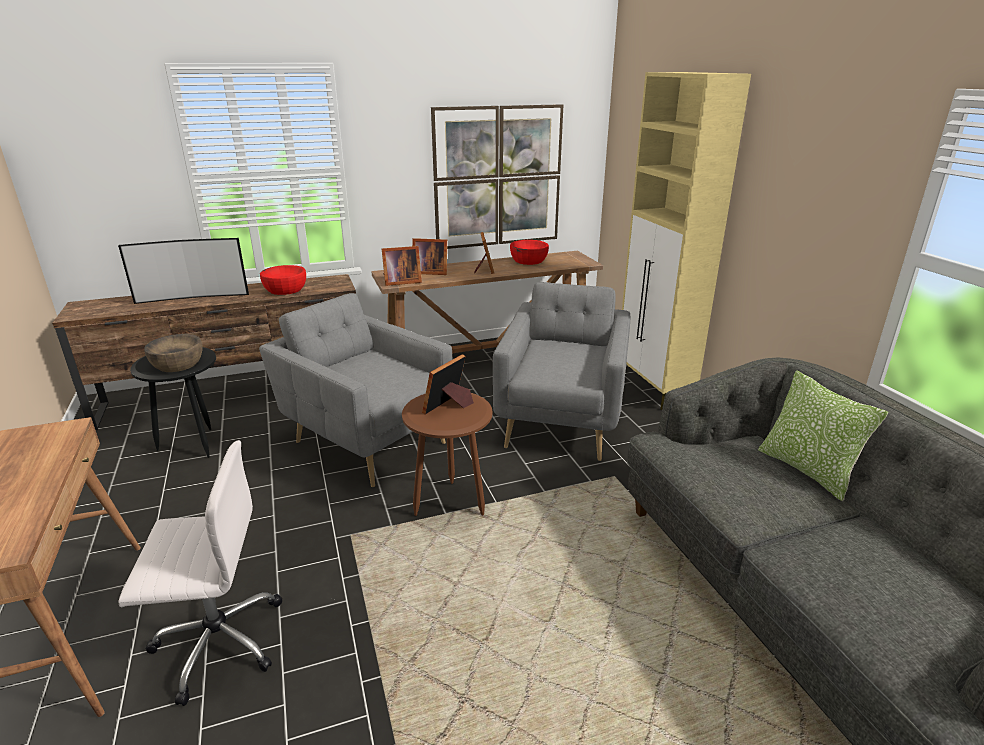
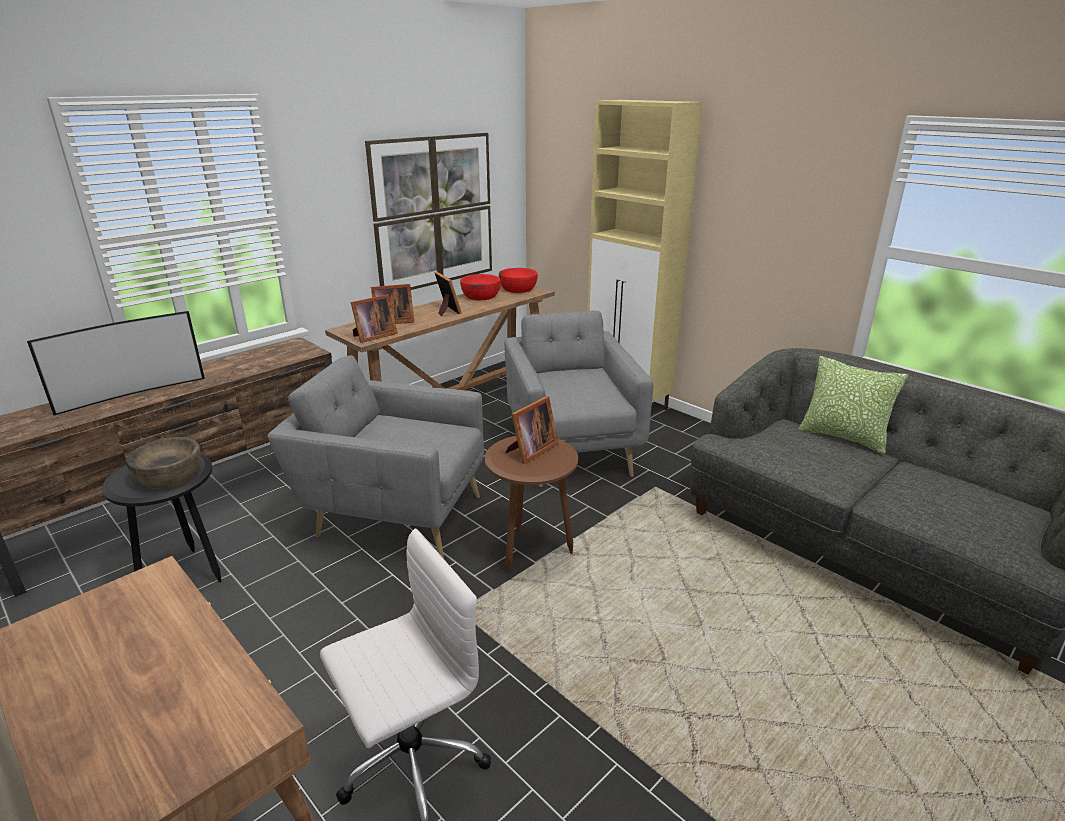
camera: 25 degrees left, 0 degrees up
(285, 289) = (245, 365): red bowl -> red bowl (518, 289)
(449, 406) = (530, 451): picture frame -> picture frame turned 150 degrees counterclockwise

